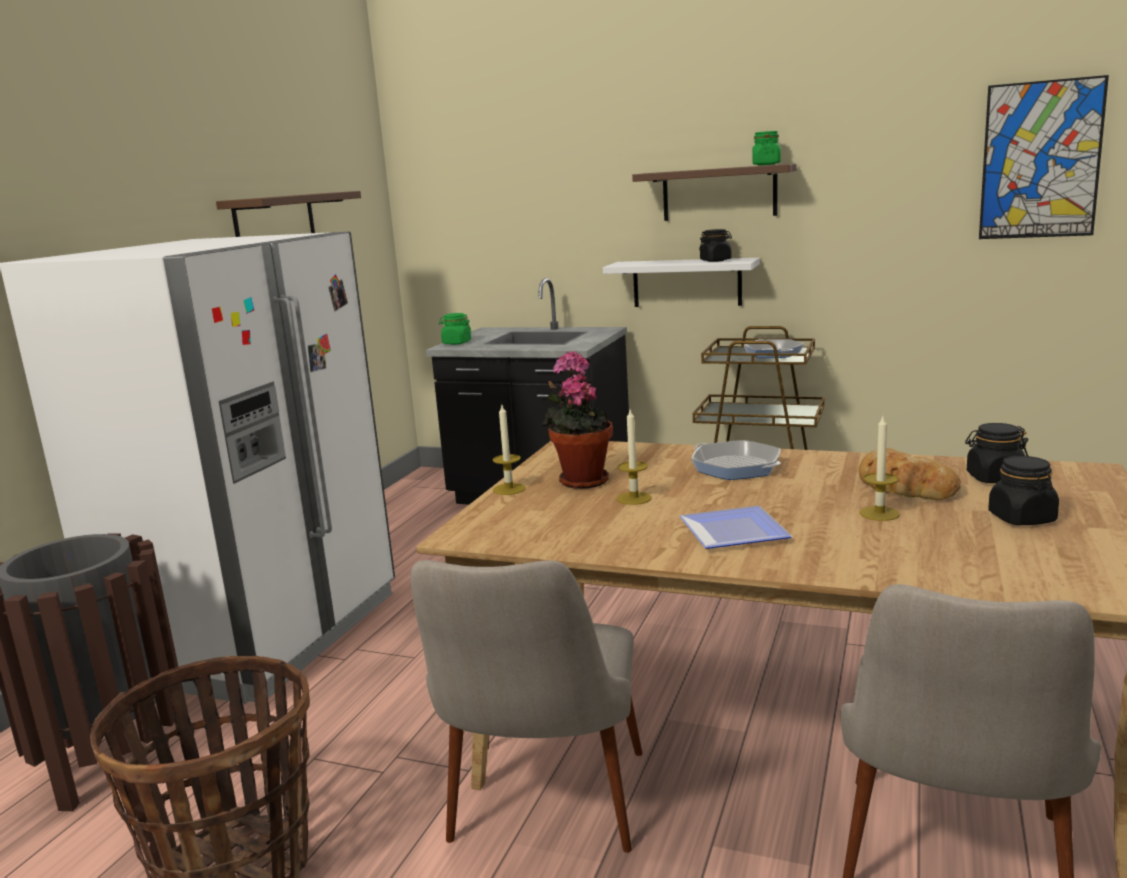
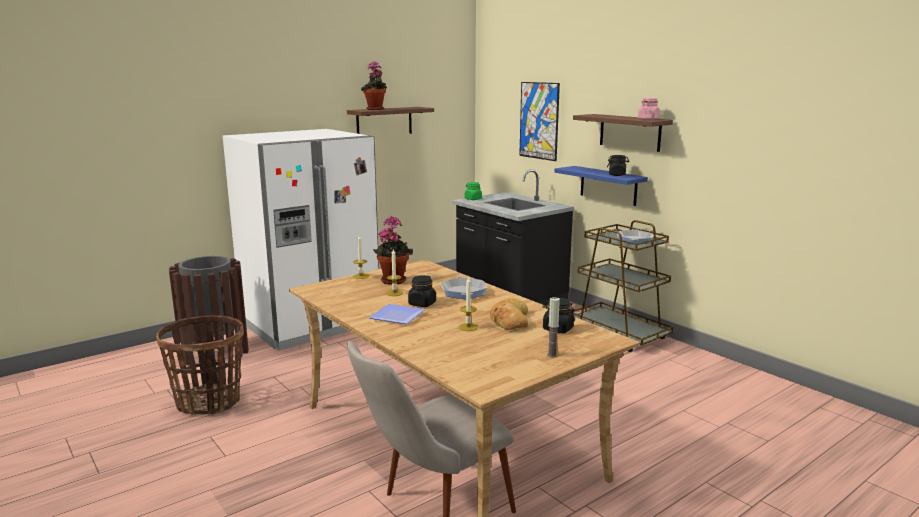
camera: 30 degrees right, 0 degrees up
(273, 196) = (375, 109): none -> potted plant
(543, 820) = (318, 427): beige chair -> none
(686, 283) = (608, 185): white shelf -> blue shelf
(766, 165) = (648, 119): green jar -> pink jar
(1022, 518) = (519, 347): black jar -> black jar (422, 304)
(1040, 160) = (820, 140): picture -> picture (539, 121)
(1089, 514) = (552, 355): none -> candle

